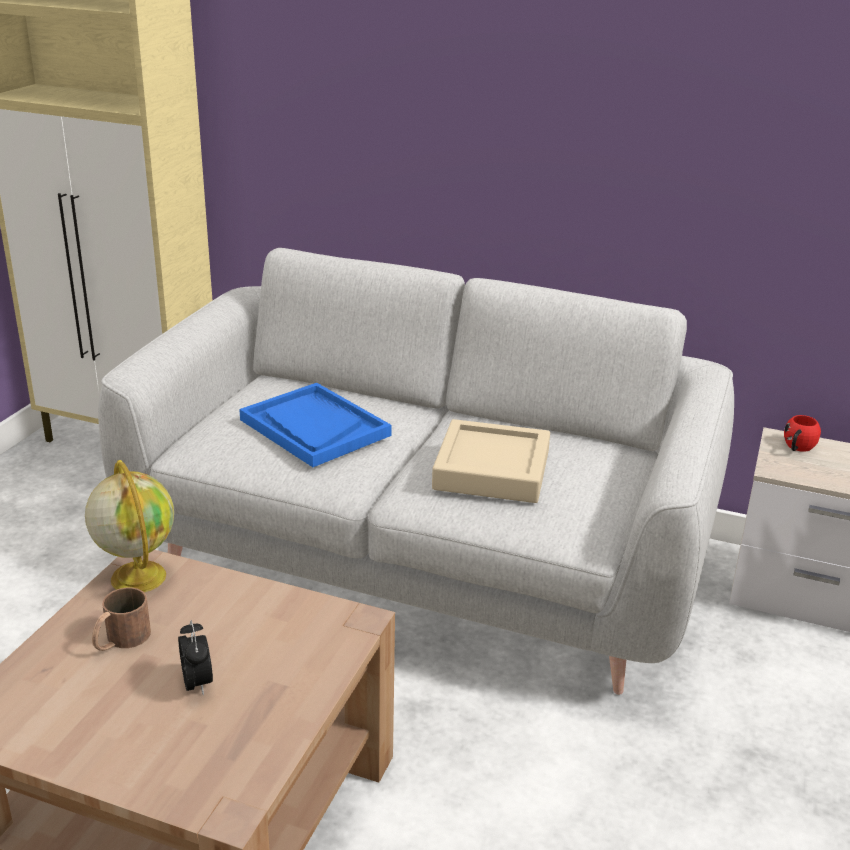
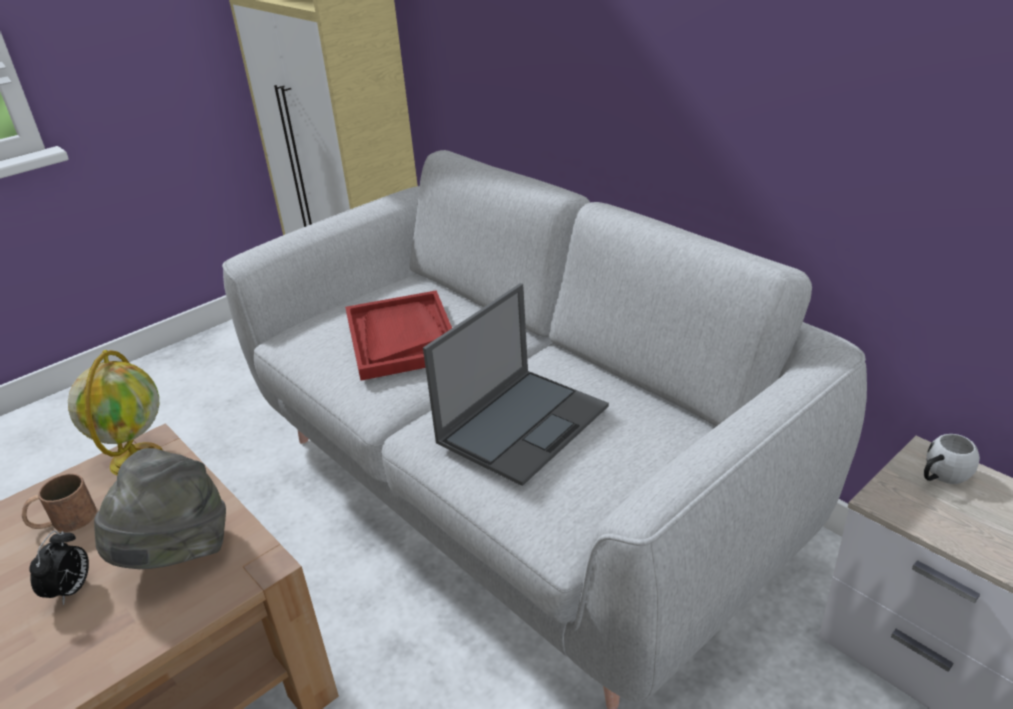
camera: 30 degrees right, 5 degrees up
(272, 634) = (176, 555): none -> grey hat
(314, 427) = (401, 337): blue tray -> red tray
(492, 470) = (524, 423): beige tray -> laptop
(797, 448) = (941, 476): red mug -> white mug

